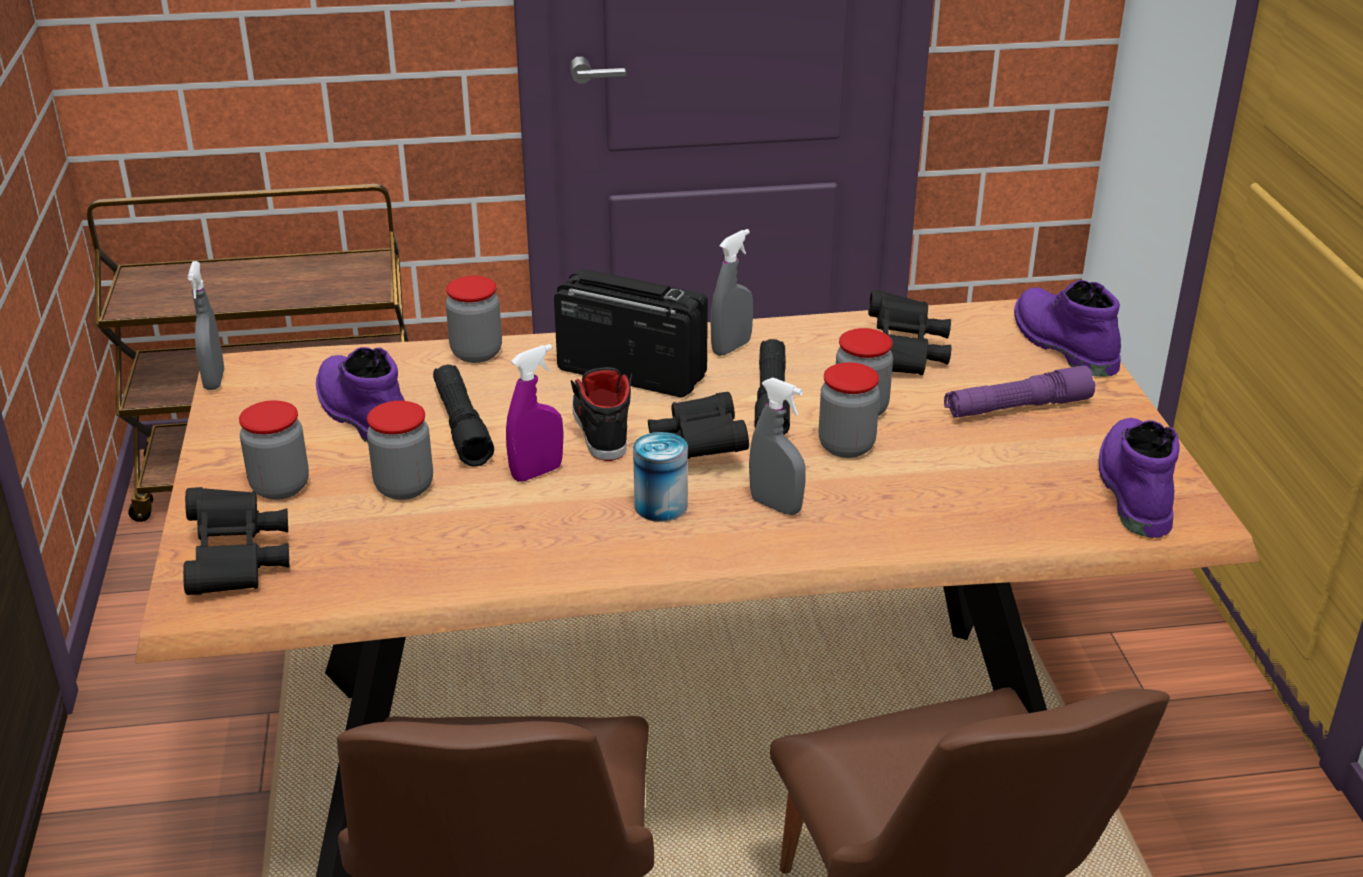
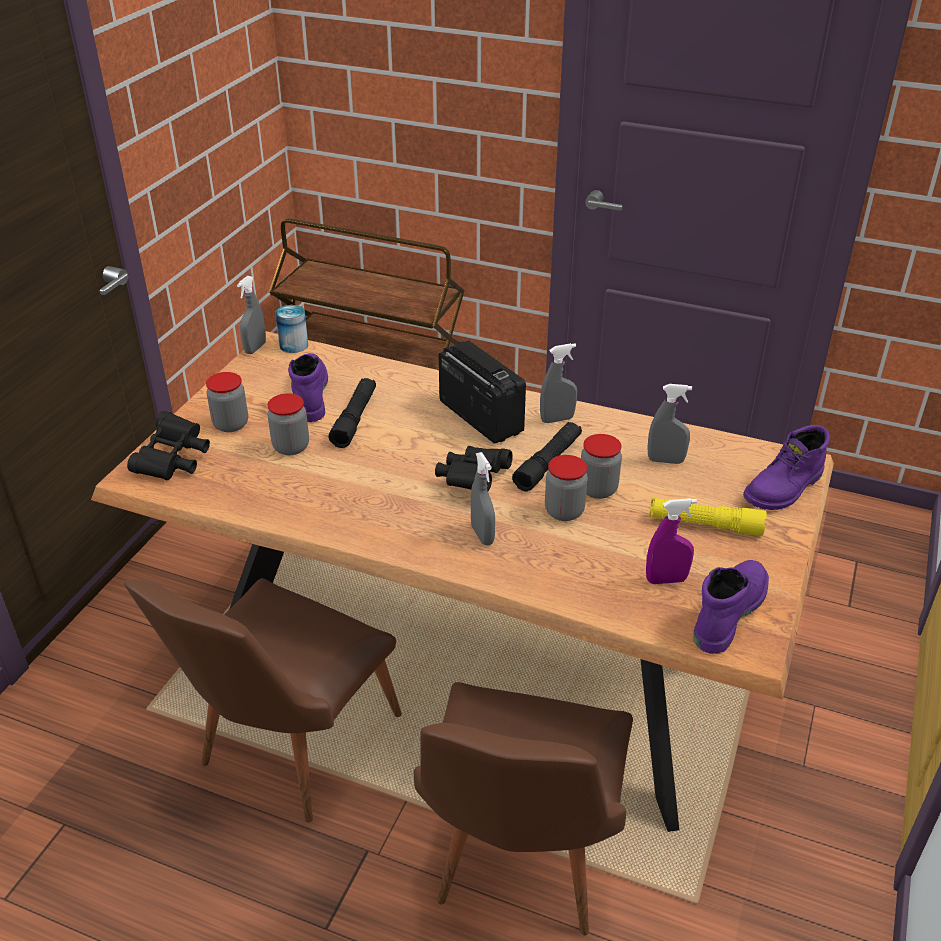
camera: 30 degrees right, 5 degrees up
(476, 353) = (404, 375): jar -> none
(537, 472) = (368, 463): purple spray bottle -> purple spray bottle (666, 580)
(600, 424) = (431, 445): black shoe -> none
(660, 506) = (416, 510): can -> can (294, 345)
(904, 354) = (665, 460): black binoculars -> grey spray bottle
(1017, 408) = (705, 524): purple flashlight -> yellow flashlight
(1061, 344) = (784, 489): purple boot -> purple boot turned 135 degrees counterclockwise

